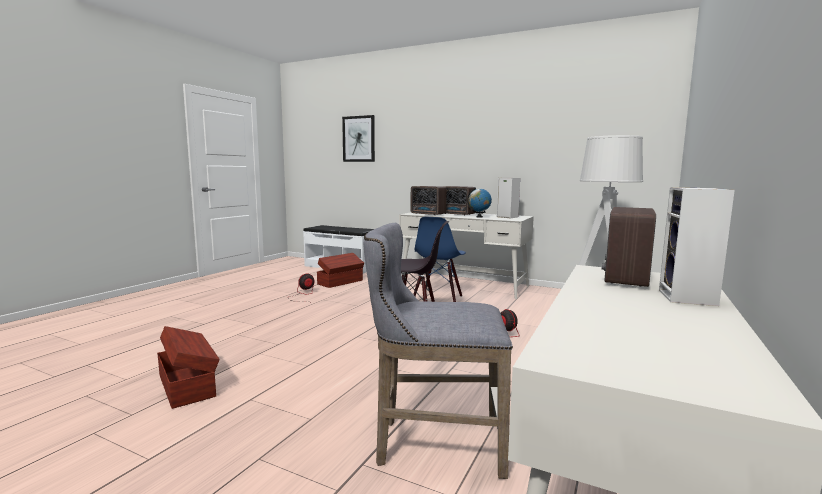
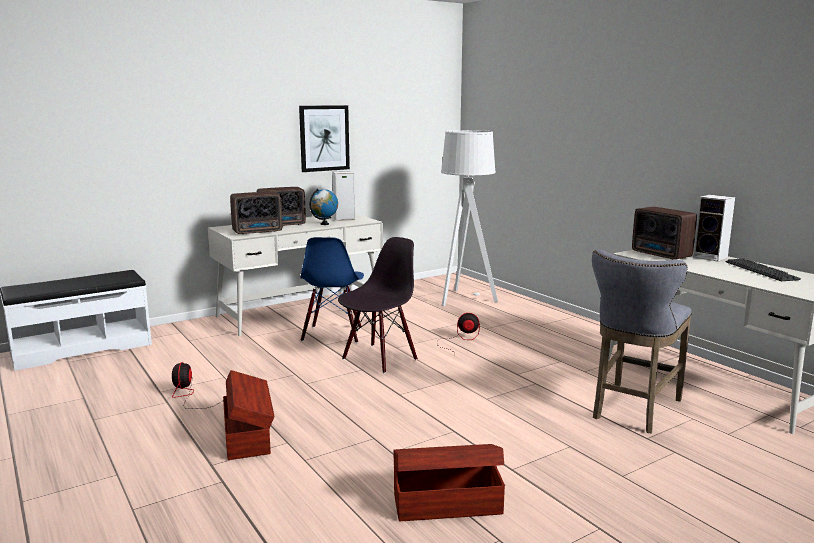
camera: 60 degrees left, 5 degrees up
(341, 282) = (171, 364): brown storage box -> brown storage box (248, 435)
(359, 139) = (69, 121): picture -> picture (324, 138)
(438, 299) = (333, 334): blue chair -> blue chair turned 45 degrees clockwise
(676, 326) = (761, 271): none -> keyboard

